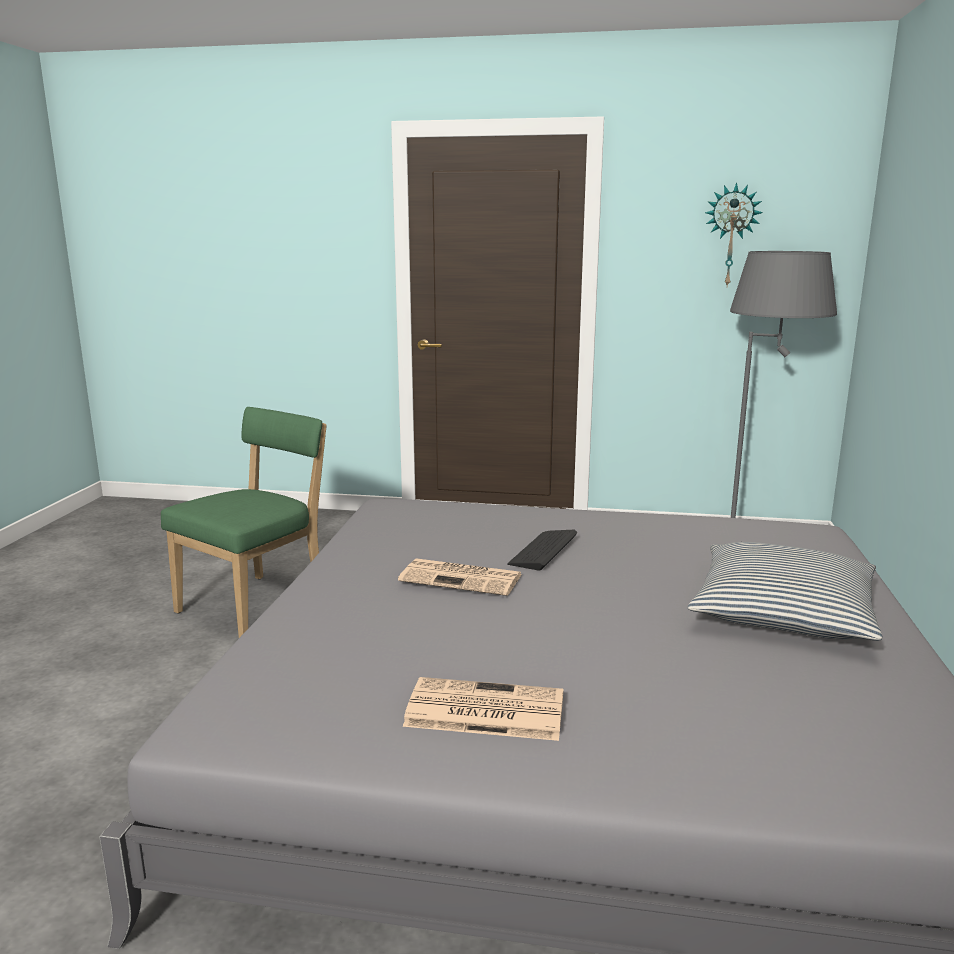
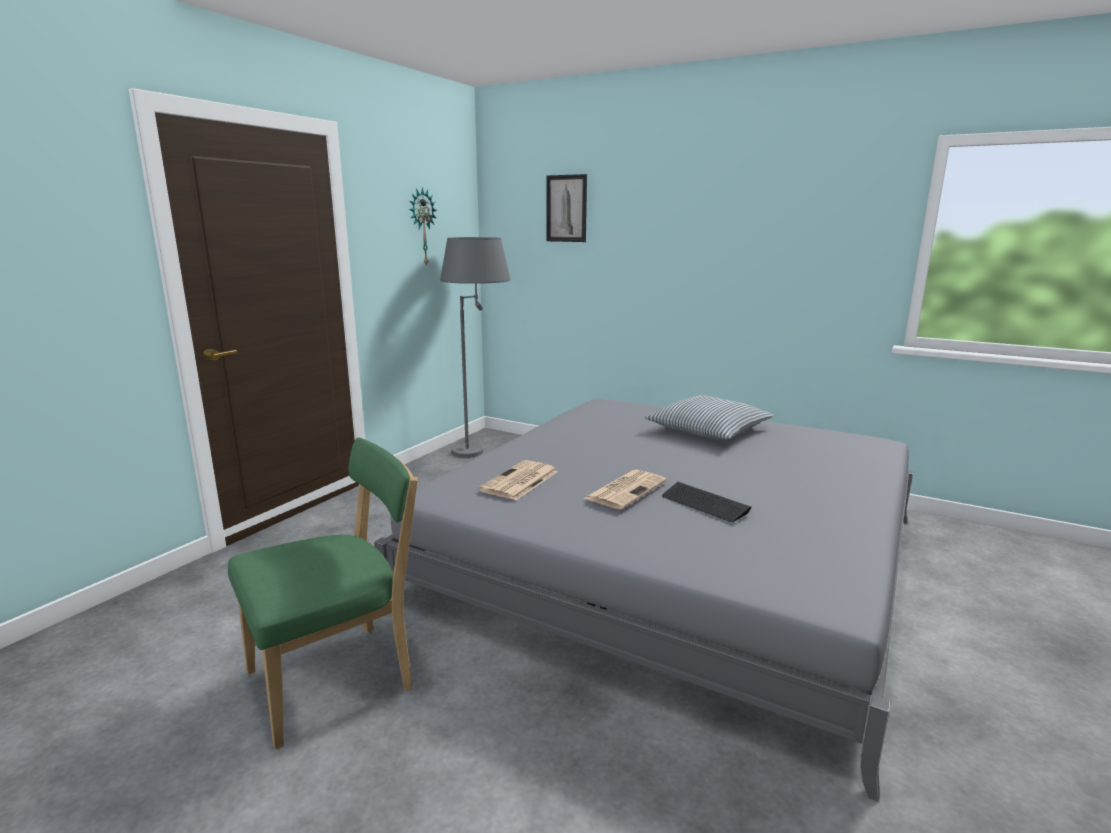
camera: 70 degrees left, 0 degrees up
(257, 604) = (338, 678): green chair -> green chair turned 90 degrees clockwise
(482, 710) = (810, 513): newspaper -> newspaper (519, 481)
(543, 550) = (592, 460): keyboard -> keyboard (704, 504)
(923, 206) = (566, 208): none -> picture

